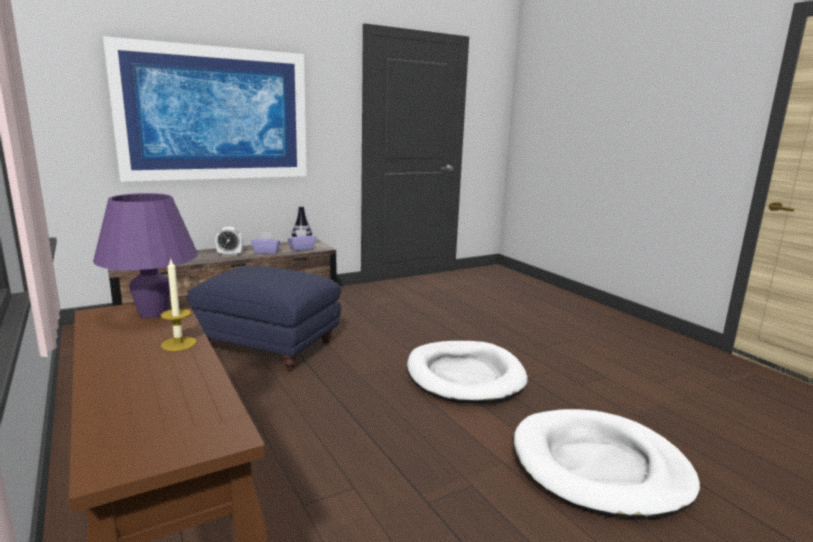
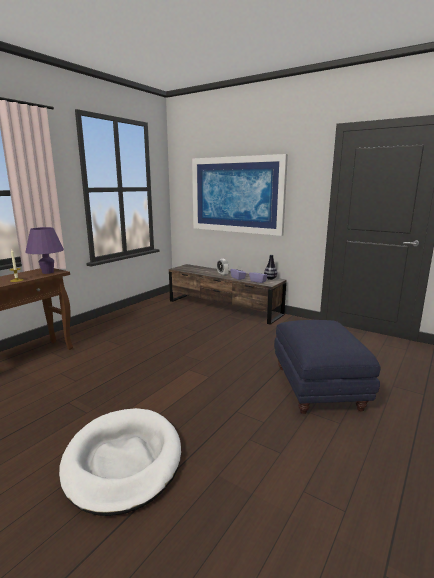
camera: 65 degrees right, 0 degrees up
(269, 346) = (194, 326): blue ottoman -> blue ottoman (318, 389)
(464, 376) = (214, 385): white dog bed -> none

